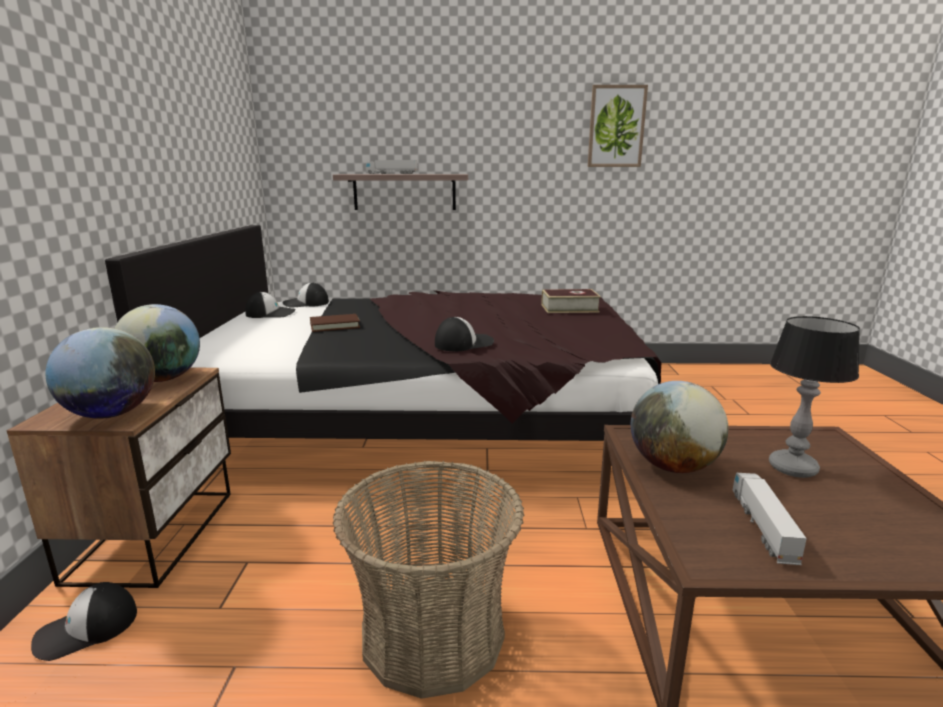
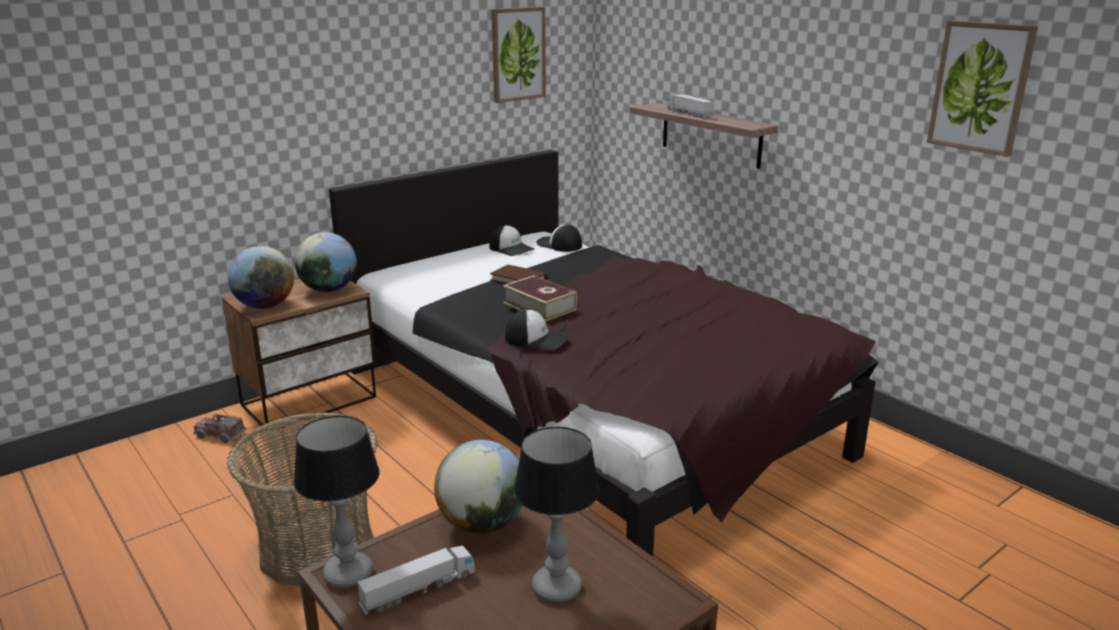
camera: 50 degrees right, 5 degrees up
(86, 629) = (220, 435): cap -> toy truck
(219, 126) = (518, 54): none -> picture
(569, 308) = (753, 341): book -> book (539, 306)
(712, 556) = (347, 574): none -> table lamp

